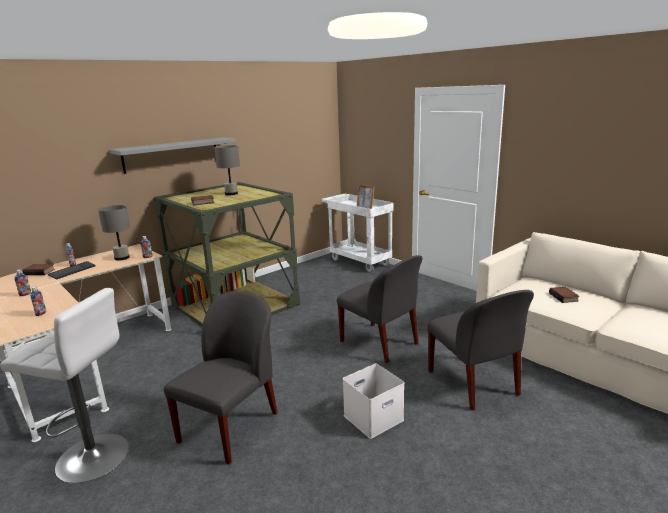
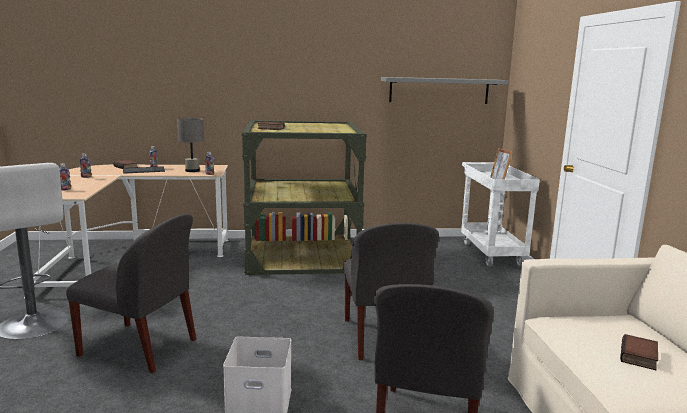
camera: 35 degrees right, 5 degrees down
(171, 155) = (276, 80): grey shelf -> grey shelf (439, 90)
(231, 194) = (314, 127): grey table lamp -> none
(231, 426) = (141, 348): grey chair -> grey chair turned 45 degrees clockwise

